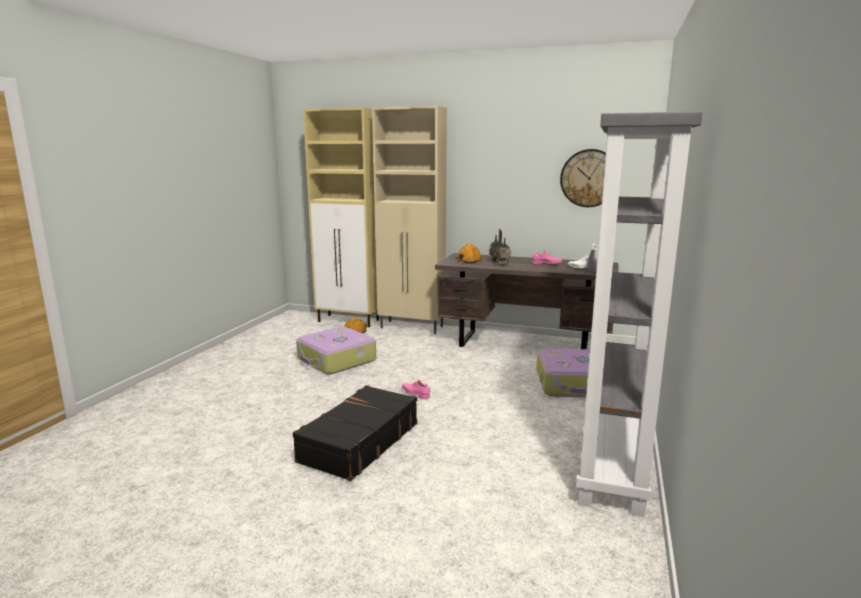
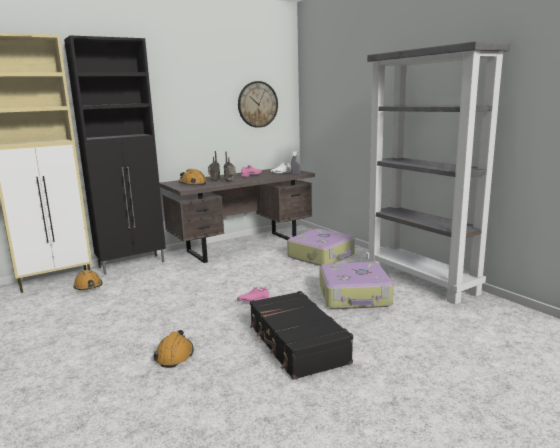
camera: 50 degrees left, 0 degrees up
(287, 403) = (174, 355): none -> orange hard hat
(336, 360) = (129, 310): suitcase -> suitcase (355, 296)
(412, 327) = (133, 264): beige cabinet -> black cabinet

